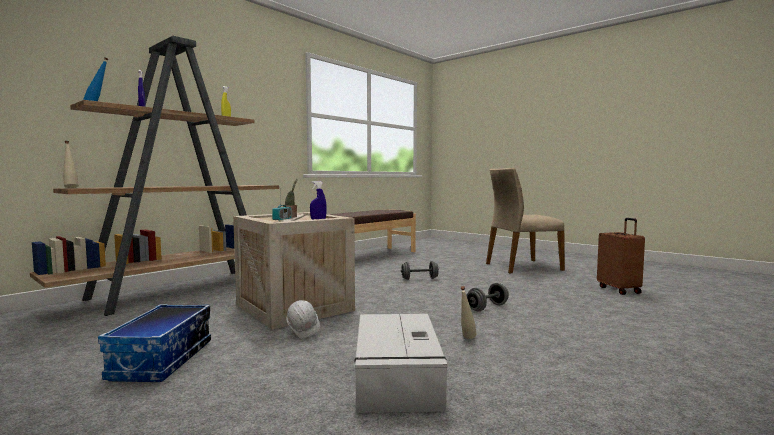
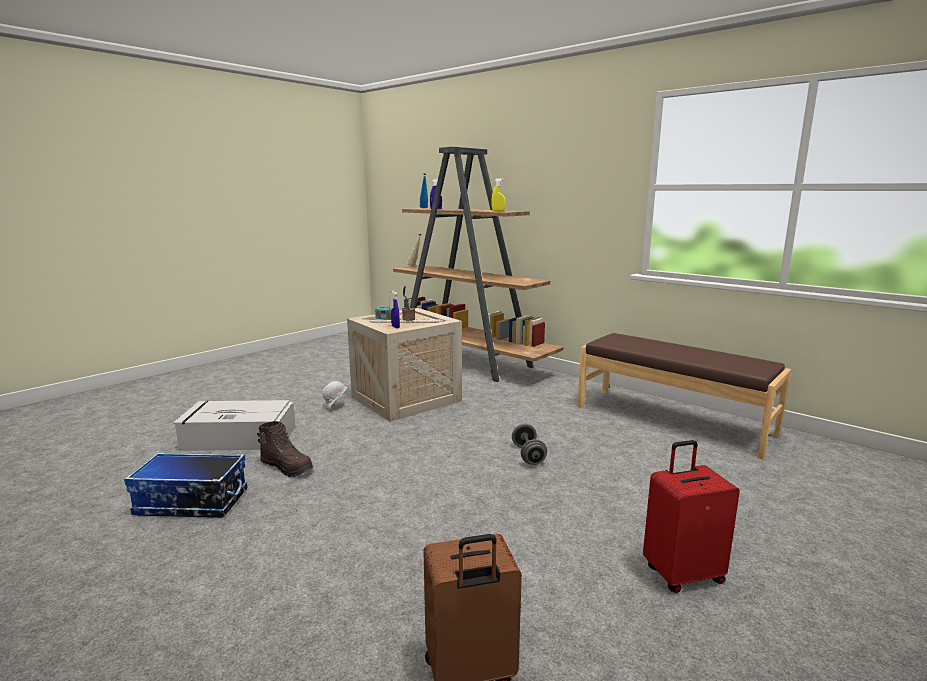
camera: 90 degrees right, 10 degrees up
(163, 360) = (310, 379): storage box -> storage box (191, 503)
(466, 339) = (287, 467): beige bottle -> brown boot
(487, 307) = (380, 490): grey dumbbell -> none
(522, 266) = (682, 574): beige chair -> red suitcase

